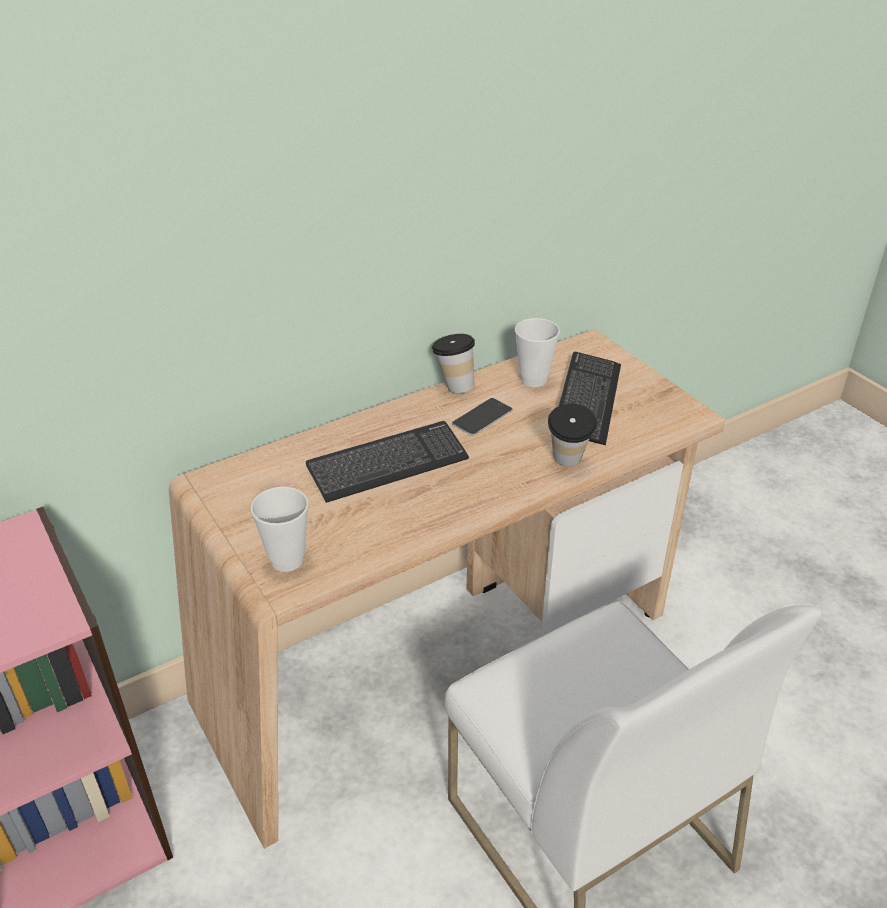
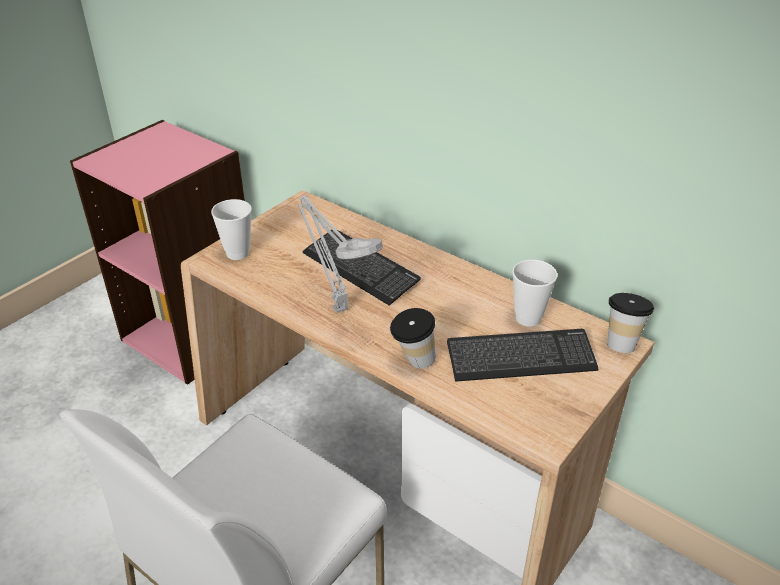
camera: 70 degrees right, 0 degrees up
(451, 495) = (337, 307): none -> grey table lamp
(454, 386) = (485, 276): cup -> cup (621, 342)
(482, 417) = (450, 300): phone -> none

